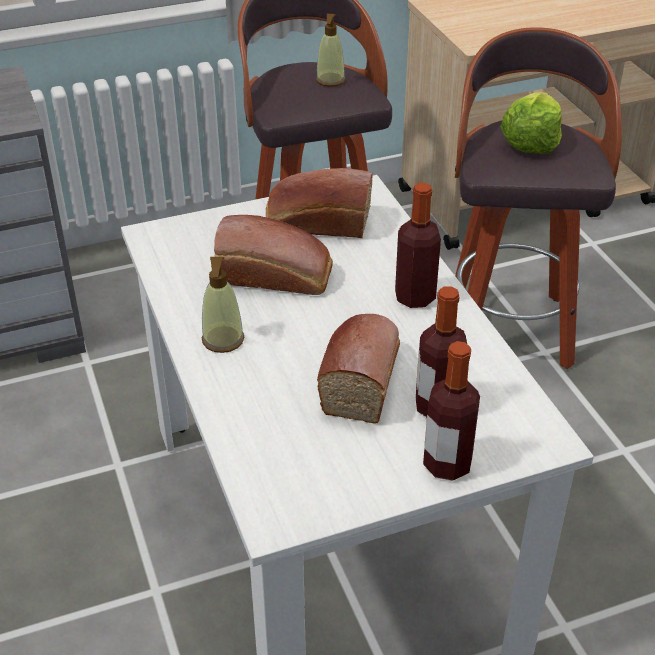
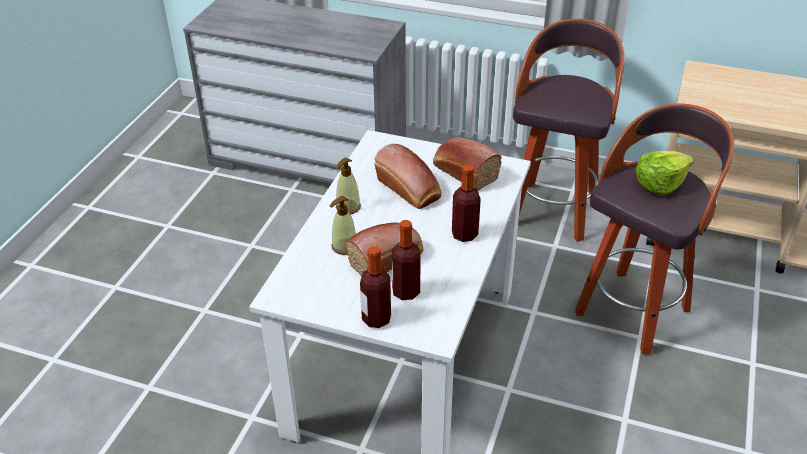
camera: 40 degrees right, 0 degrees up
(330, 80) = (582, 95): soap dispenser -> soap dispenser (344, 246)

